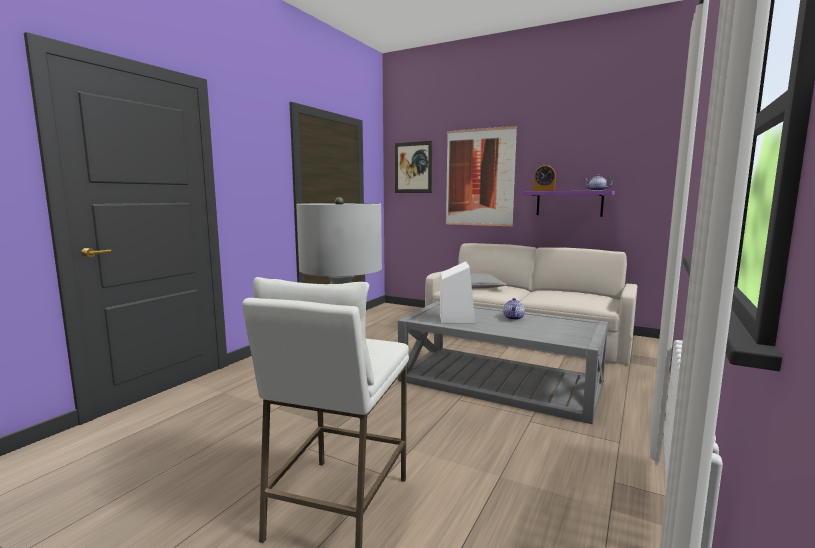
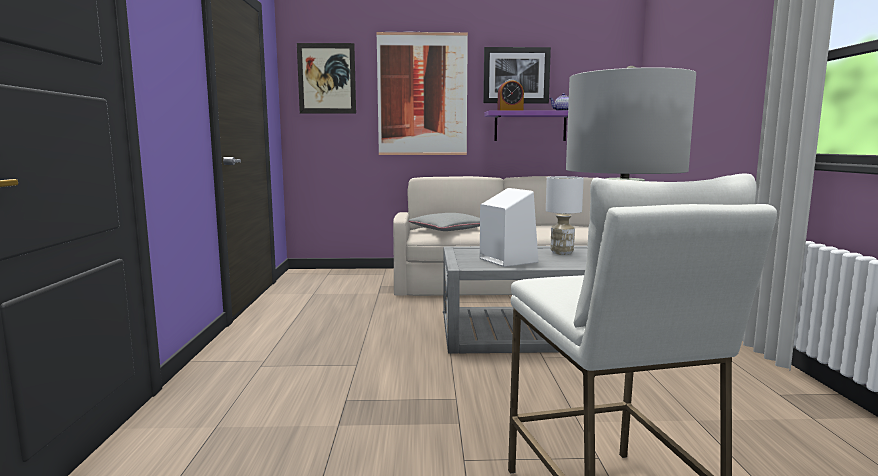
camera: 30 degrees left, 0 degrees up
(514, 318) = (562, 253): teapot -> white table lamp
(557, 159) = (516, 75): none -> picture

